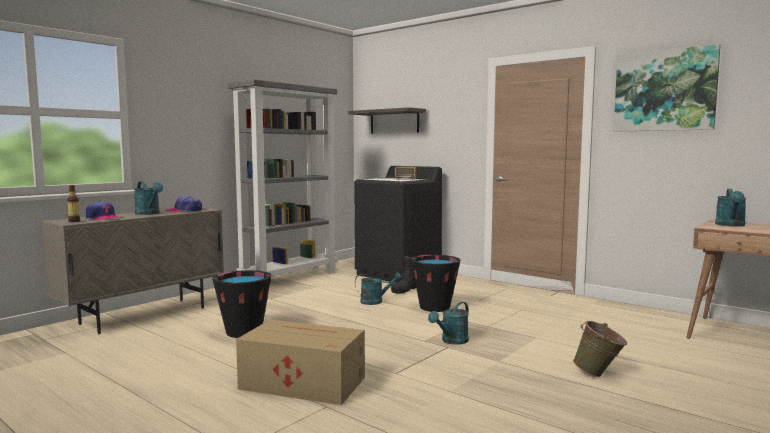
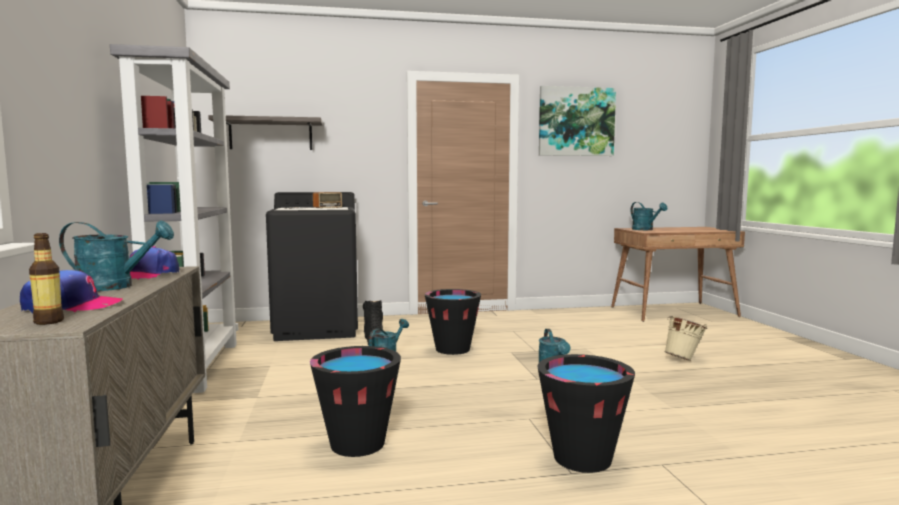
camera: 50 degrees left, 0 degrees up
(301, 382) = (582, 458): cardboard box -> black bucket
(599, 374) = (684, 359): green bucket -> beige bucket

